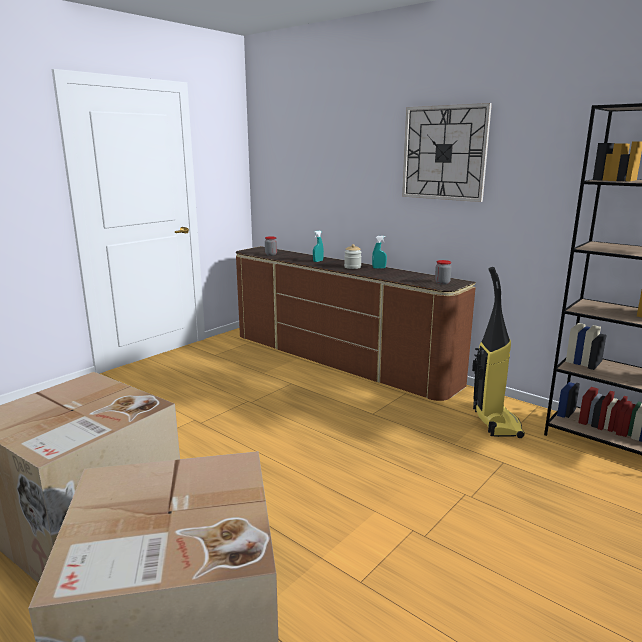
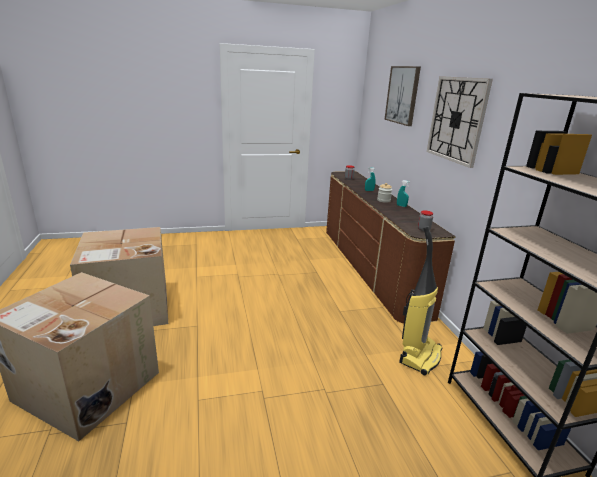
camera: 35 degrees right, 5 degrees up
(338, 136) = (402, 95): none -> picture

